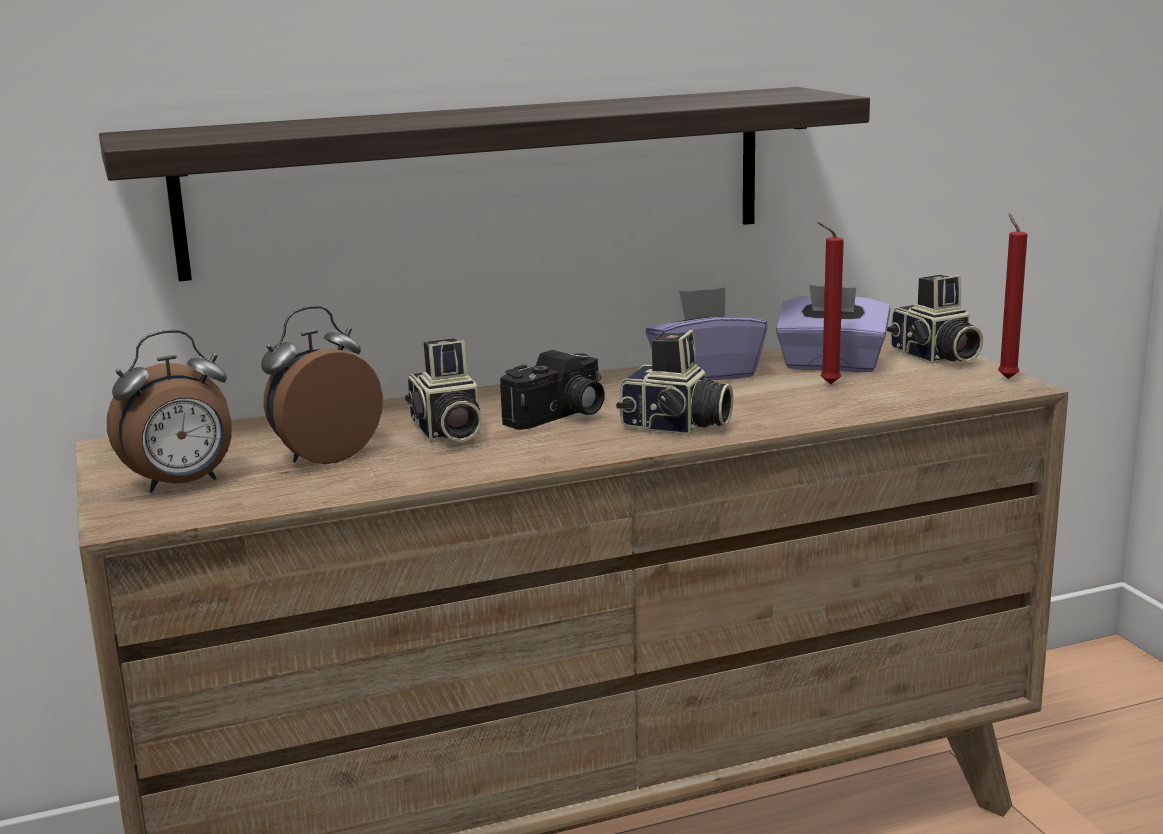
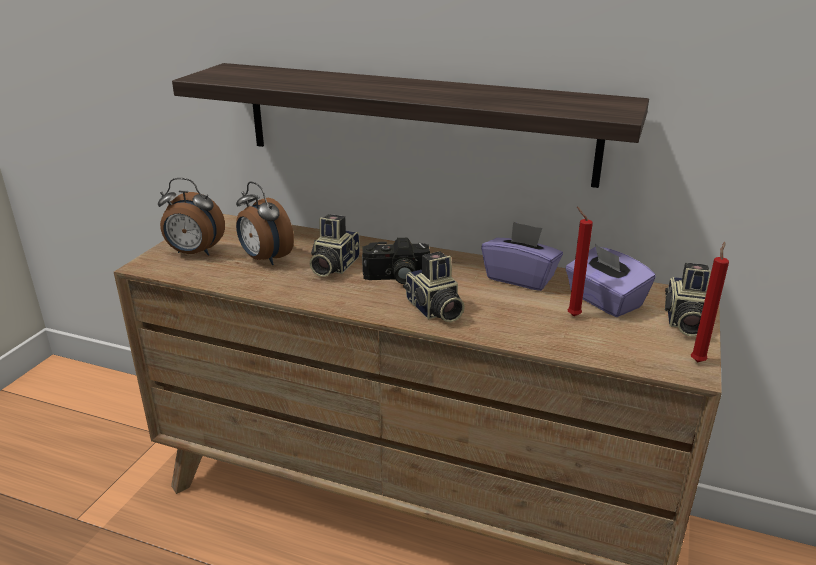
camera: 40 degrees right, 10 degrees up
(323, 455) = (265, 259): alarm clock -> alarm clock turned 135 degrees counterclockwise

